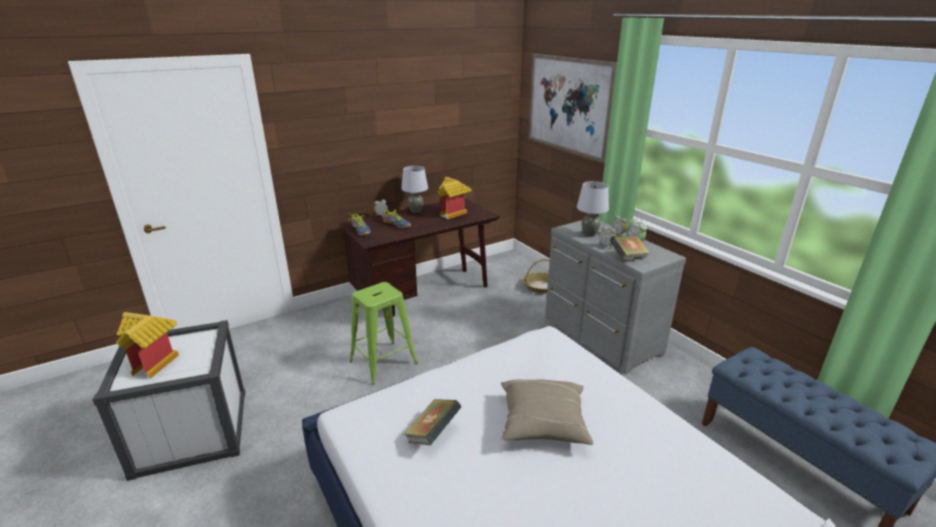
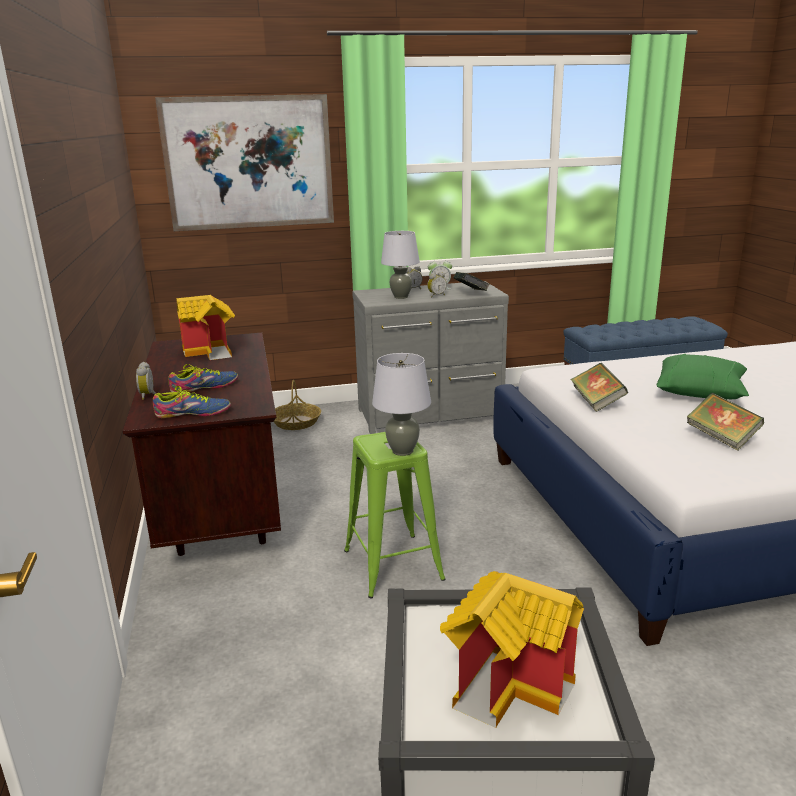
camera: 70 degrees left, 5 degrees down
(415, 211) = (165, 372): grey table lamp -> grey table lamp (403, 451)
(485, 363) = (597, 402): none -> book
(543, 423) = (700, 392): beige pillow -> green pillow

